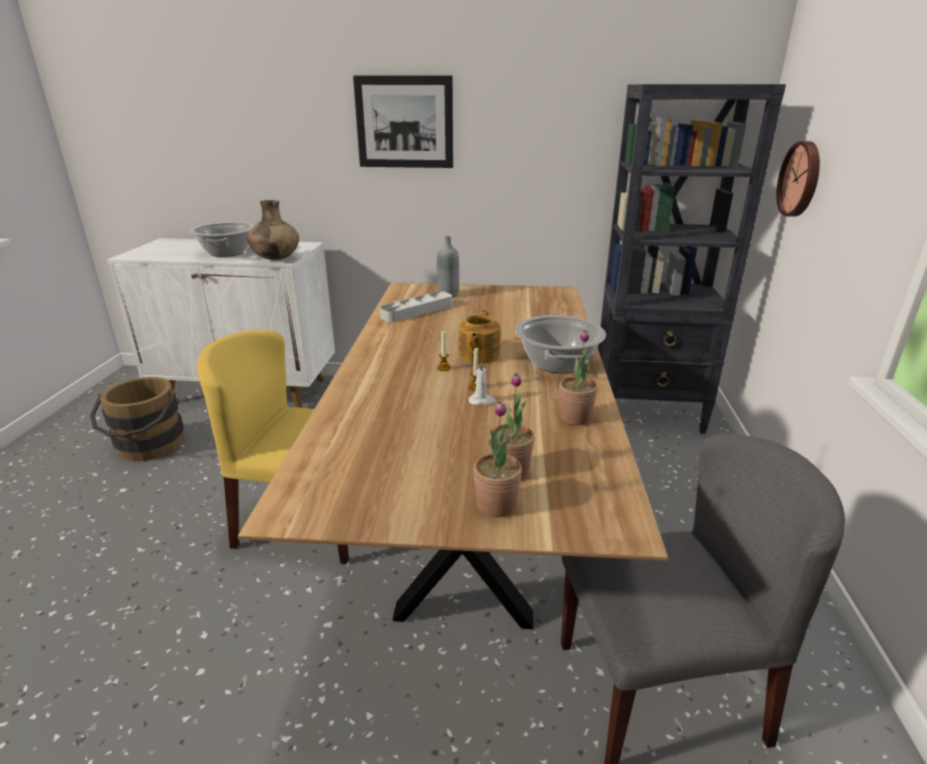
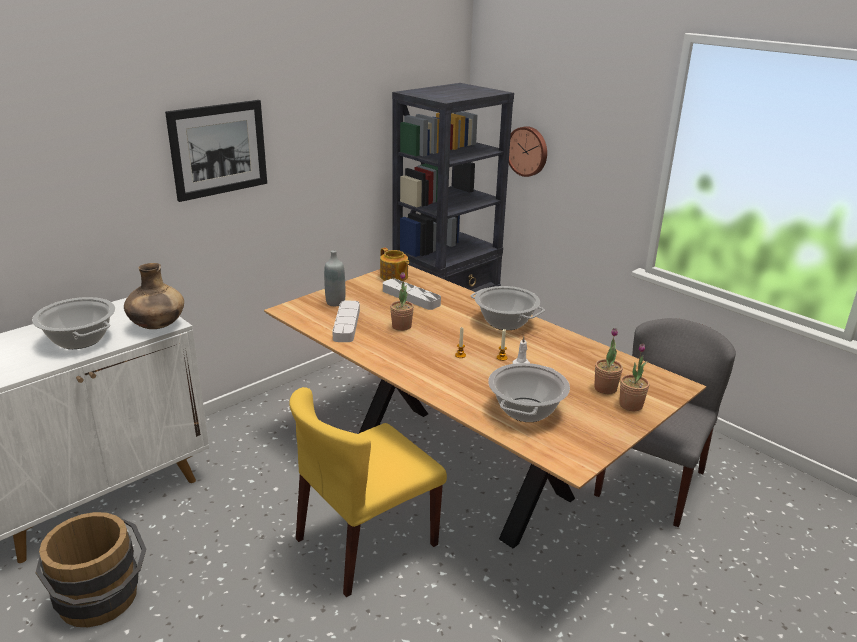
camera: 50 degrees left, 0 degrees up
(379, 438) = (526, 410): none -> cooking pot
(478, 355) = (458, 338): teapot -> teapot (394, 277)
(517, 312) = (411, 297): none -> grey tray
(575, 417) = (574, 348): potted plant -> potted plant (401, 326)

